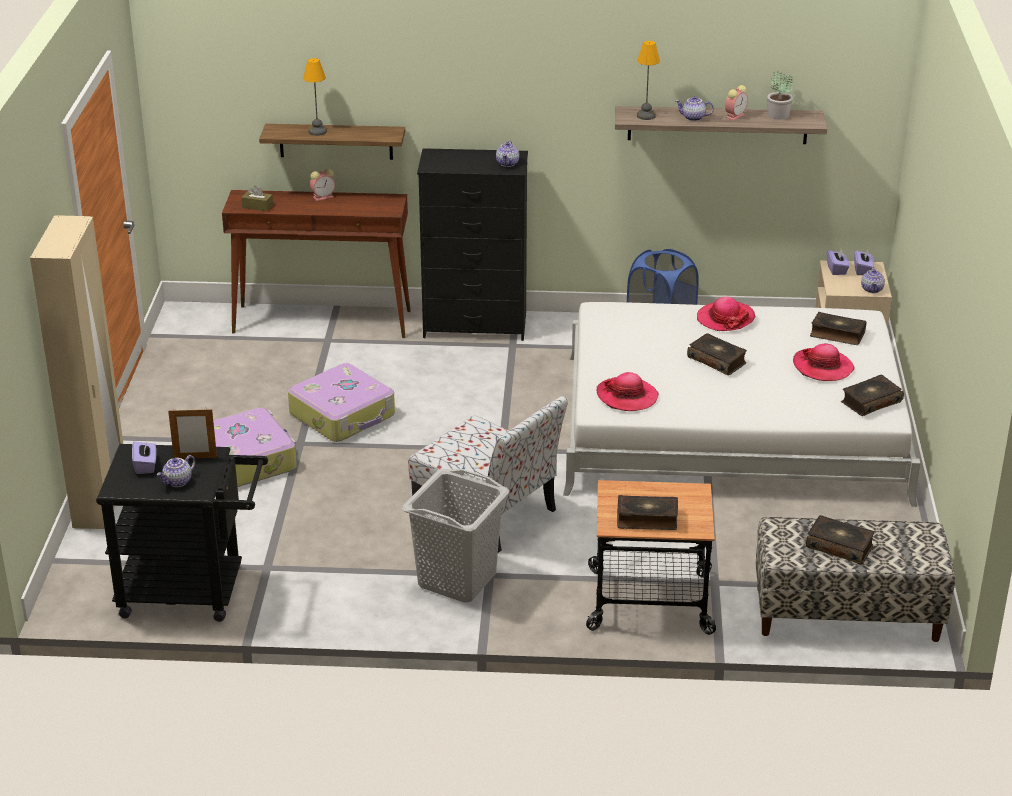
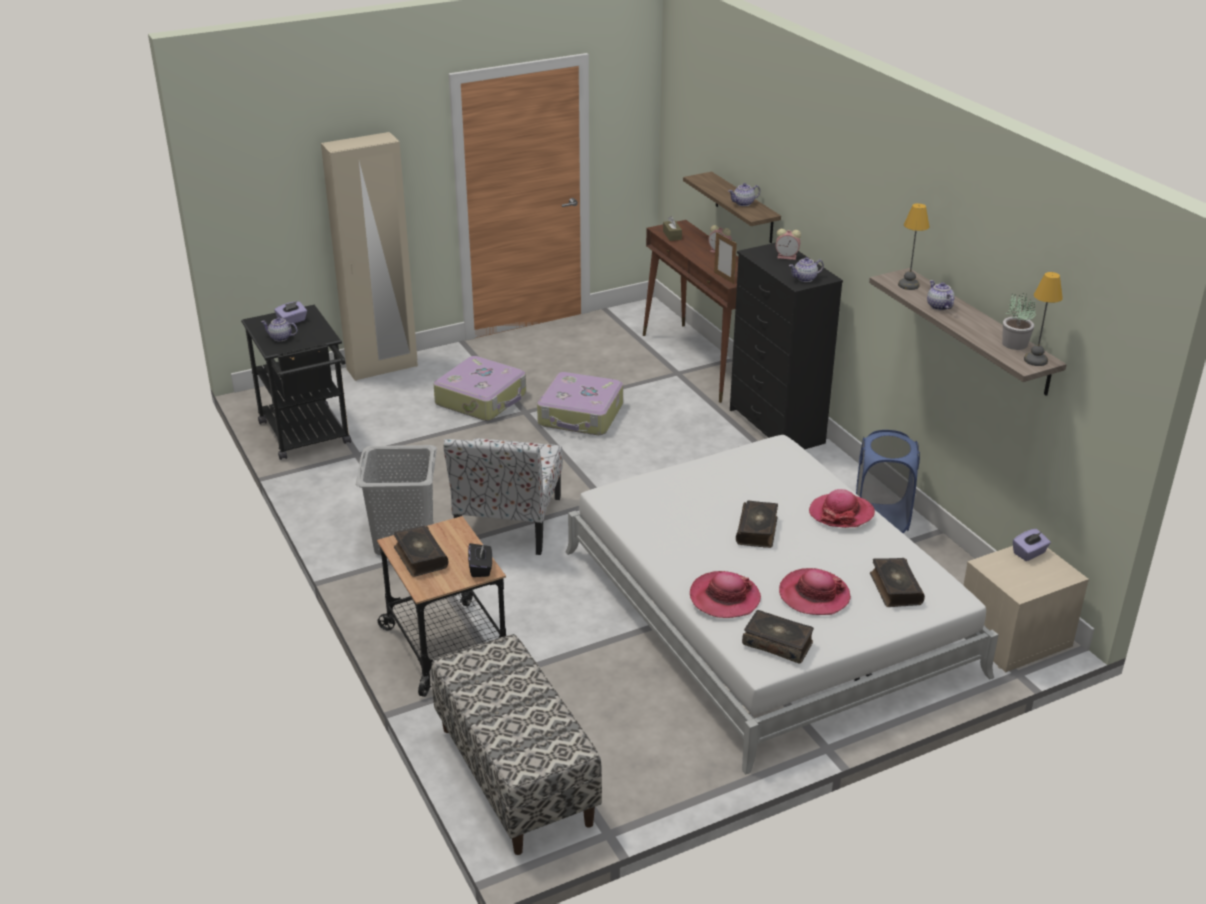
camera: 60 degrees right, 0 degrees up
(195, 458) = (316, 333): picture frame -> picture frame (724, 278)
(317, 131) = (723, 190): table lamp -> table lamp (1035, 360)
(627, 396) = (645, 502): hat -> hat (724, 598)
(690, 492) = (481, 568): none -> black tissue box
(735, 116) = (977, 324): alarm clock -> alarm clock (787, 257)
(839, 546) = (501, 695): book -> none
(862, 270) = (1051, 570): purple tissue box -> none
(872, 289) = (1018, 587): teapot -> teapot (743, 203)

